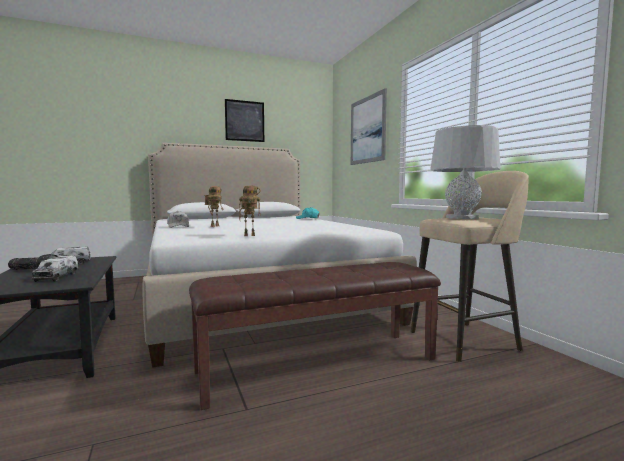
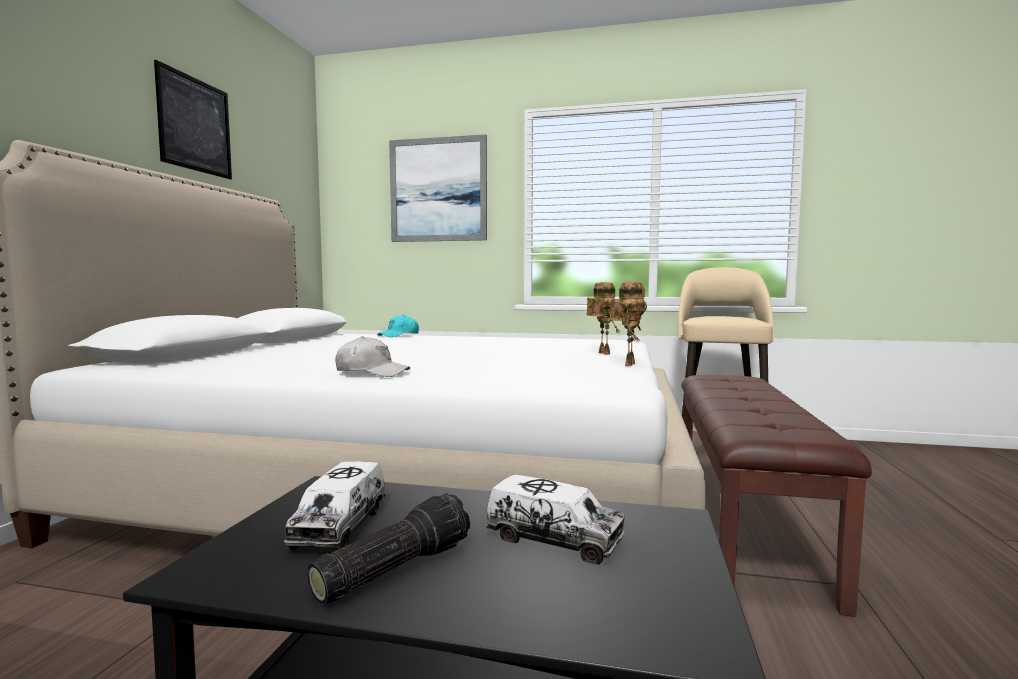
camera: 55 degrees left, 0 degrees up
(214, 226) = (447, 361): toy robot -> toy robot (602, 353)
(462, 217) = (727, 317): grey table lamp -> none

